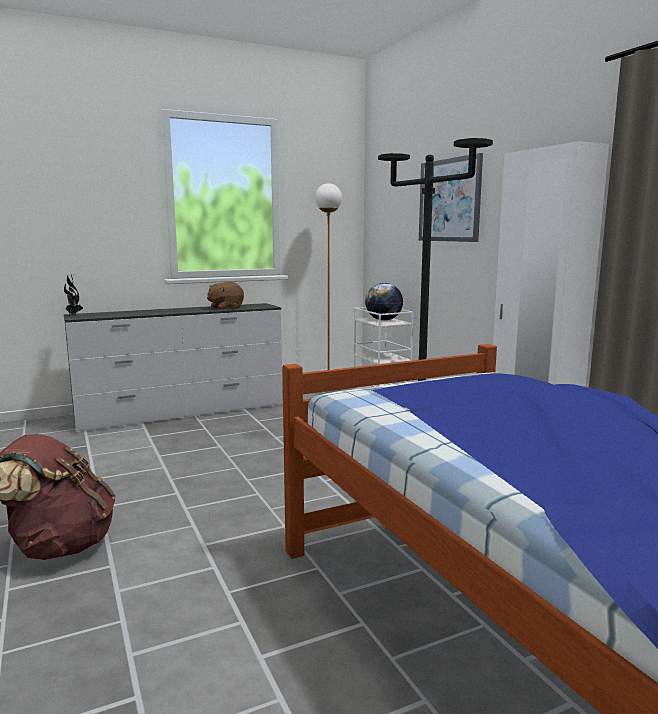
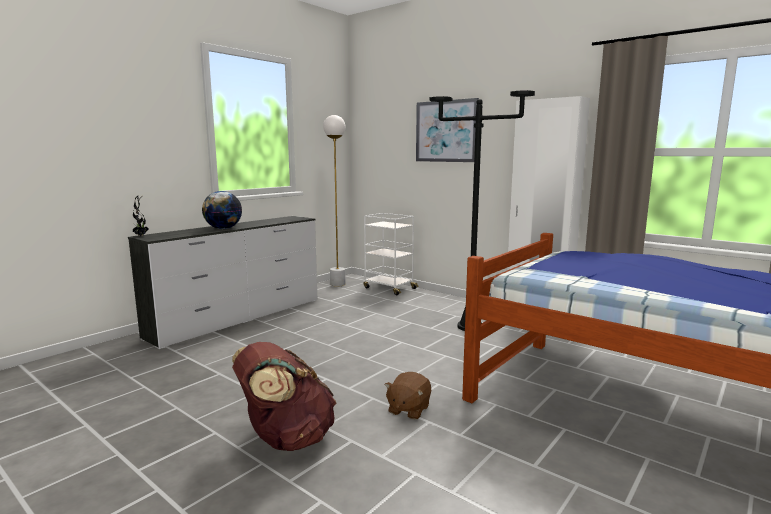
camera: 25 degrees left, 0 degrees up
(225, 307) = (270, 221): brown plush toy -> brown plush toy (408, 409)
(383, 320) = (388, 224): globe -> globe (223, 228)

